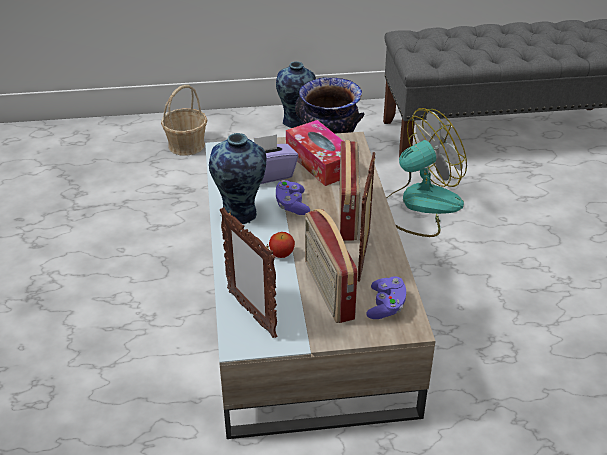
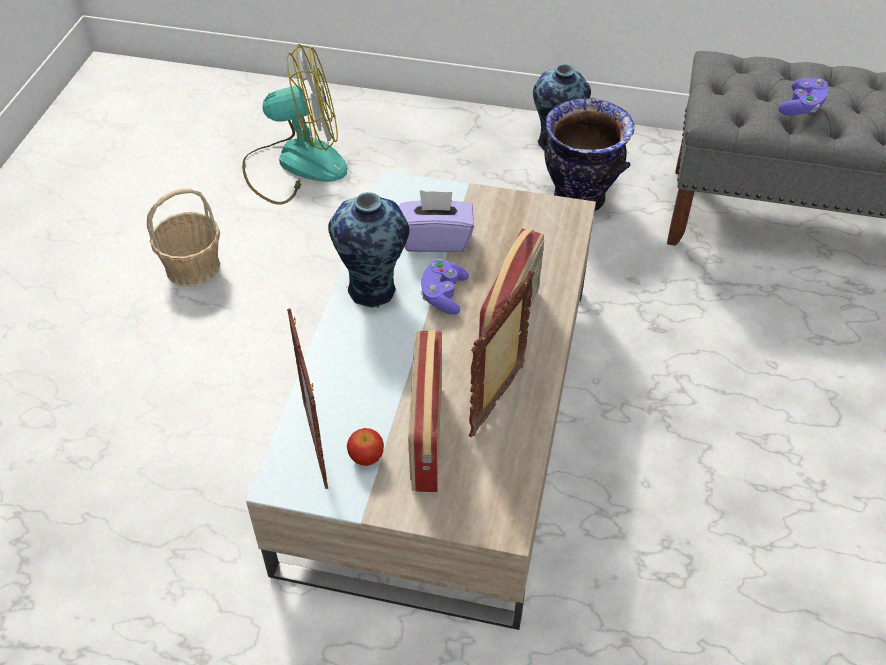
camera: 20 degrees right, 10 degrees up
(187, 145) = (401, 147): basket -> basket (193, 267)
(282, 254) = (395, 366): apple -> apple (366, 457)
(320, 162) = (514, 237): tissue box -> none
(386, 306) = (489, 484): purple game controller -> purple game controller (801, 107)
(419, 205) = (663, 312): fan -> fan (295, 164)

